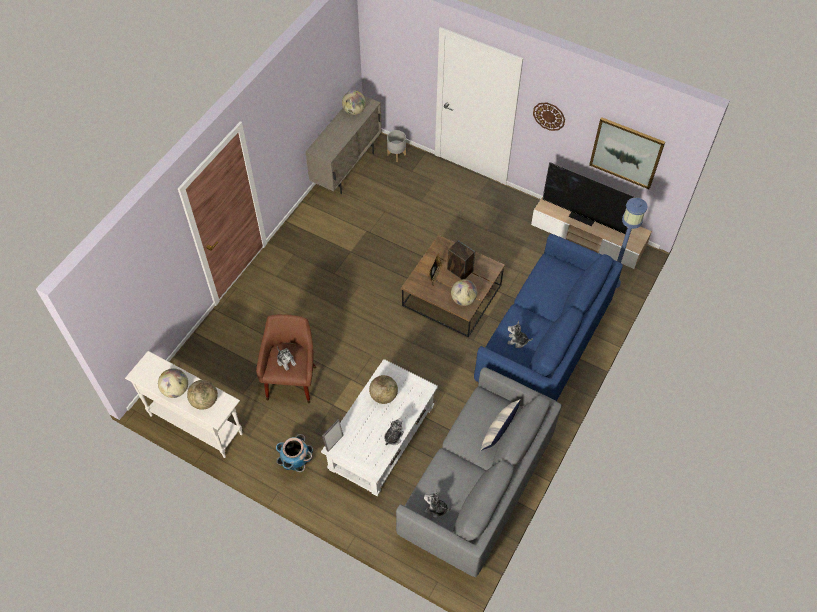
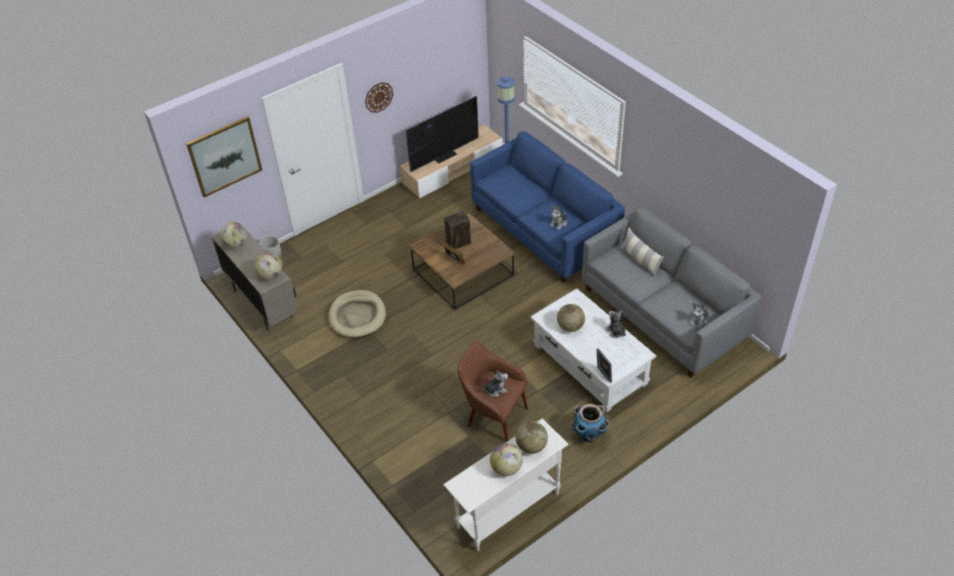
camera: 65 degrees left, 10 degrees down
(362, 237) = (357, 316): none -> beige dog bed
(463, 299) = (491, 249): globe -> globe (270, 275)
(626, 152) = (444, 73): picture -> picture (224, 156)

